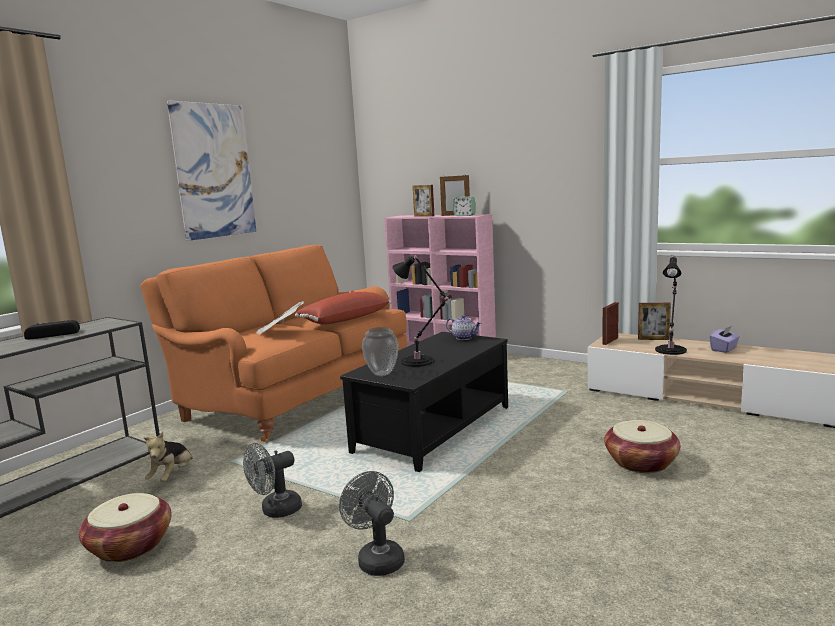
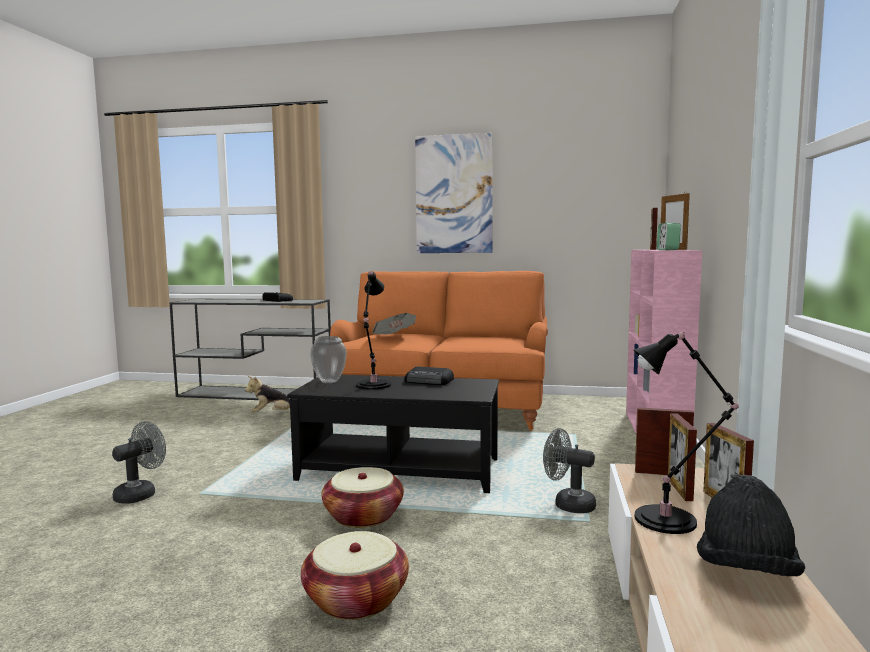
camera: 65 degrees right, 5 degrees down
(130, 546) = (176, 429): basket -> basket (363, 516)
(275, 511) = (220, 450): grey fan -> grey fan (568, 504)
(344, 319) = (465, 344): red pillow -> none
(425, 346) = (429, 381): none -> radio
(464, 337) = (477, 388): teapot -> none
(633, 342) = (679, 489): none -> picture frame
(724, 349) = (746, 572): purple tissue box -> black hat

